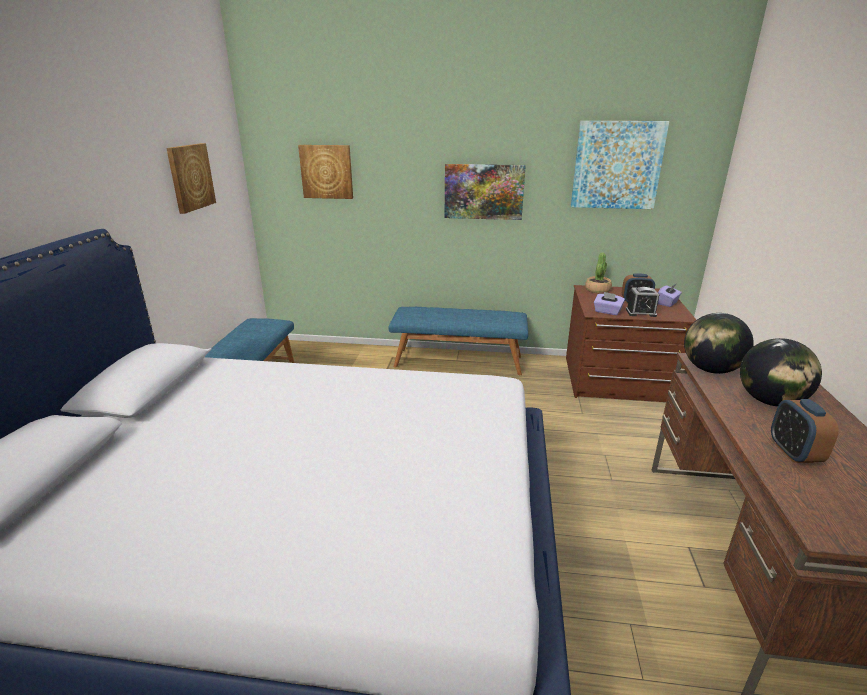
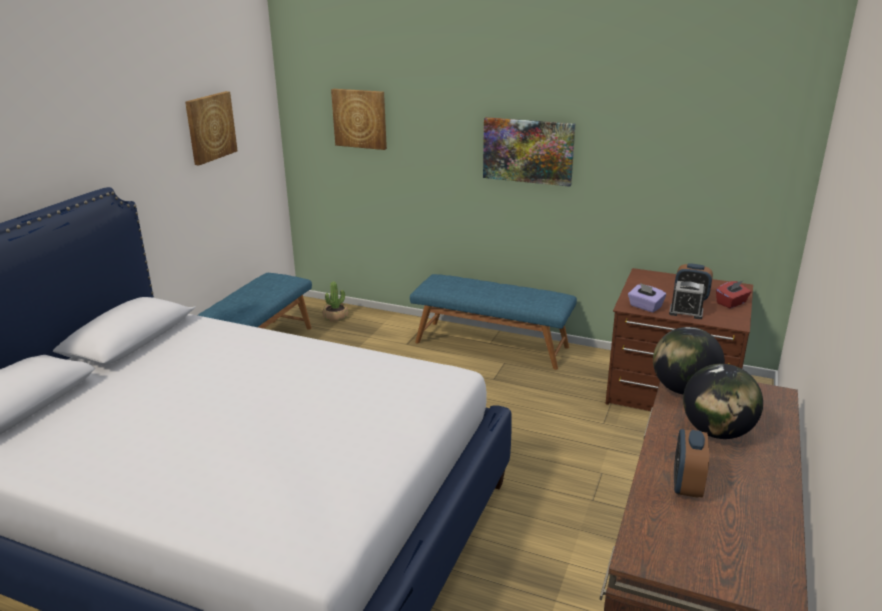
camera: 15 degrees right, 0 degrees up
(597, 290) = (656, 277): potted plant -> potted plant (335, 317)
(617, 165) = (684, 130): picture -> none
(667, 303) = (731, 303): purple tissue box -> red tissue box

